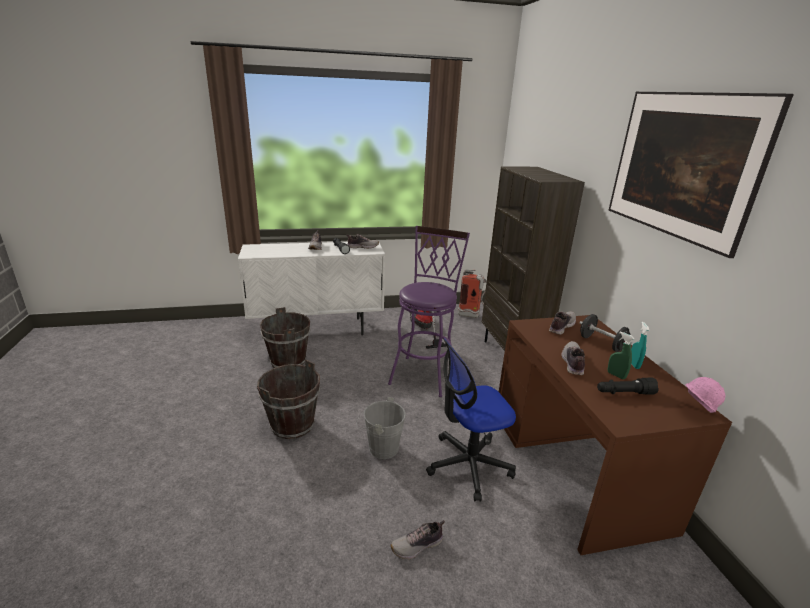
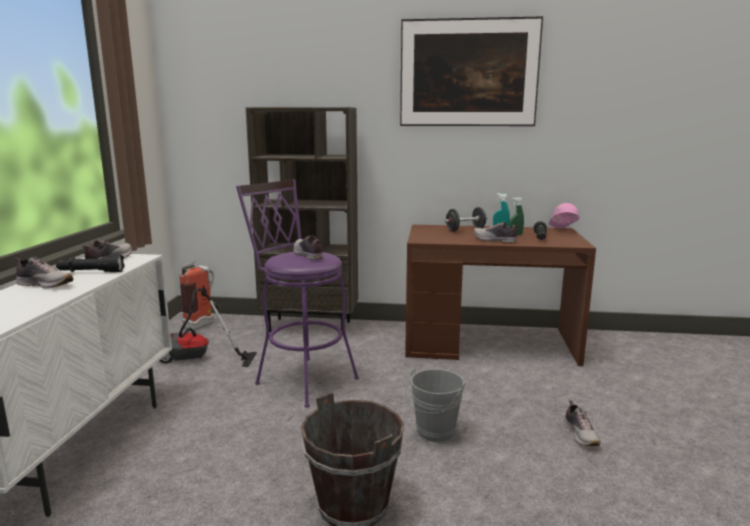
camera: 70 degrees left, 10 degrees down
(288, 361) = (156, 495): brown bucket -> none
(468, 465) = (476, 387): office chair -> none
(561, 327) = (430, 233): shoe -> shoe (308, 255)

